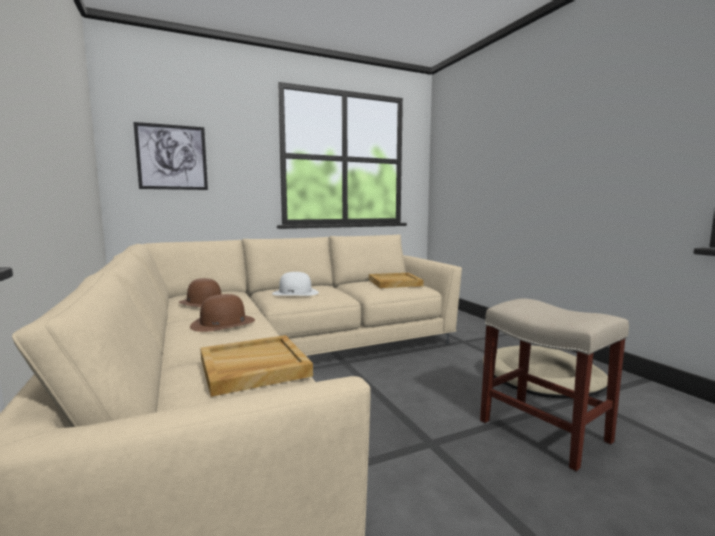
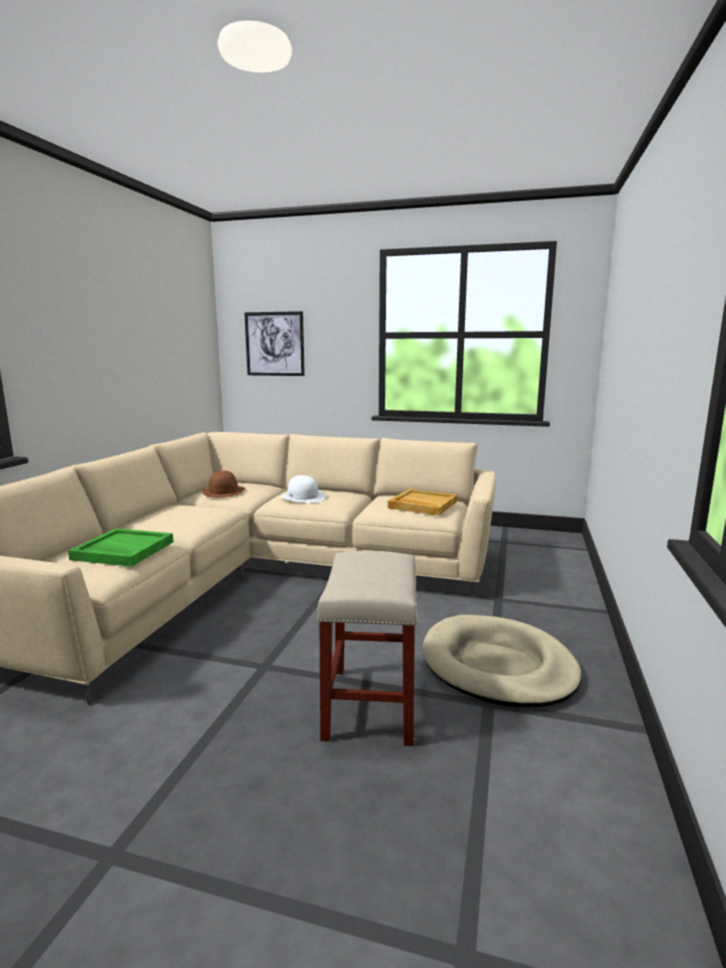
camera: 40 degrees right, 5 degrees up
(223, 323) = (187, 513): brown hat -> none
(253, 367) = (122, 550): beige tray -> green tray

